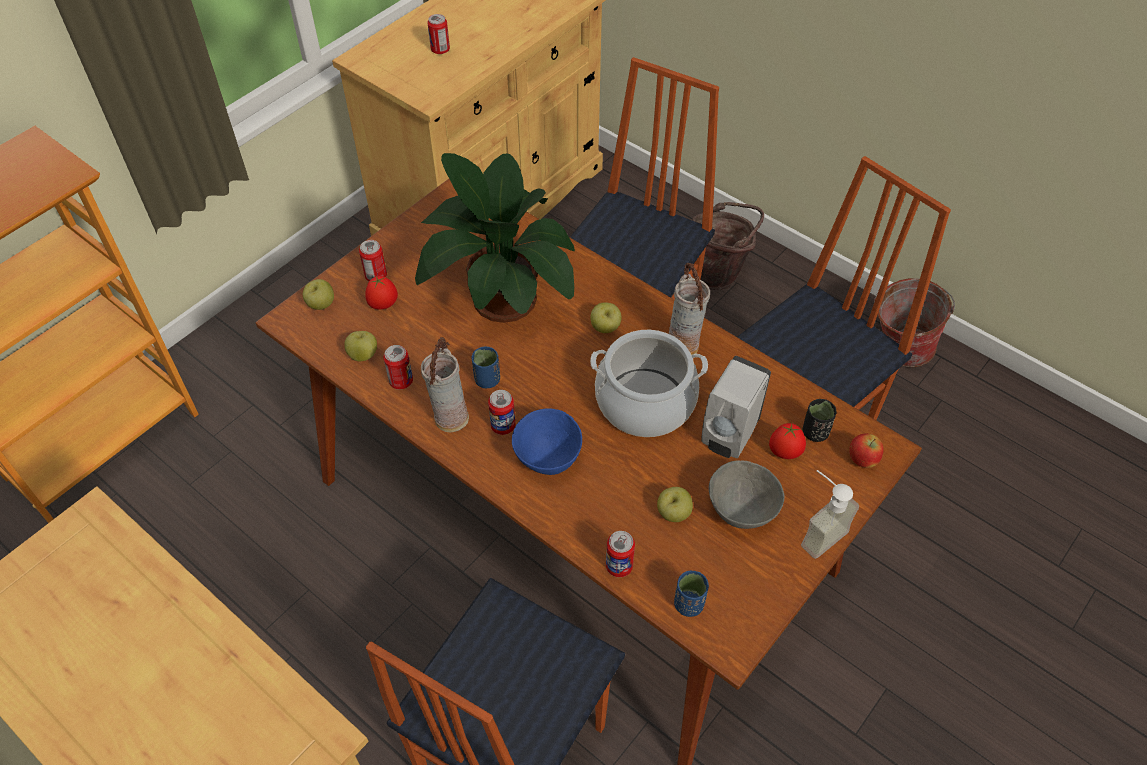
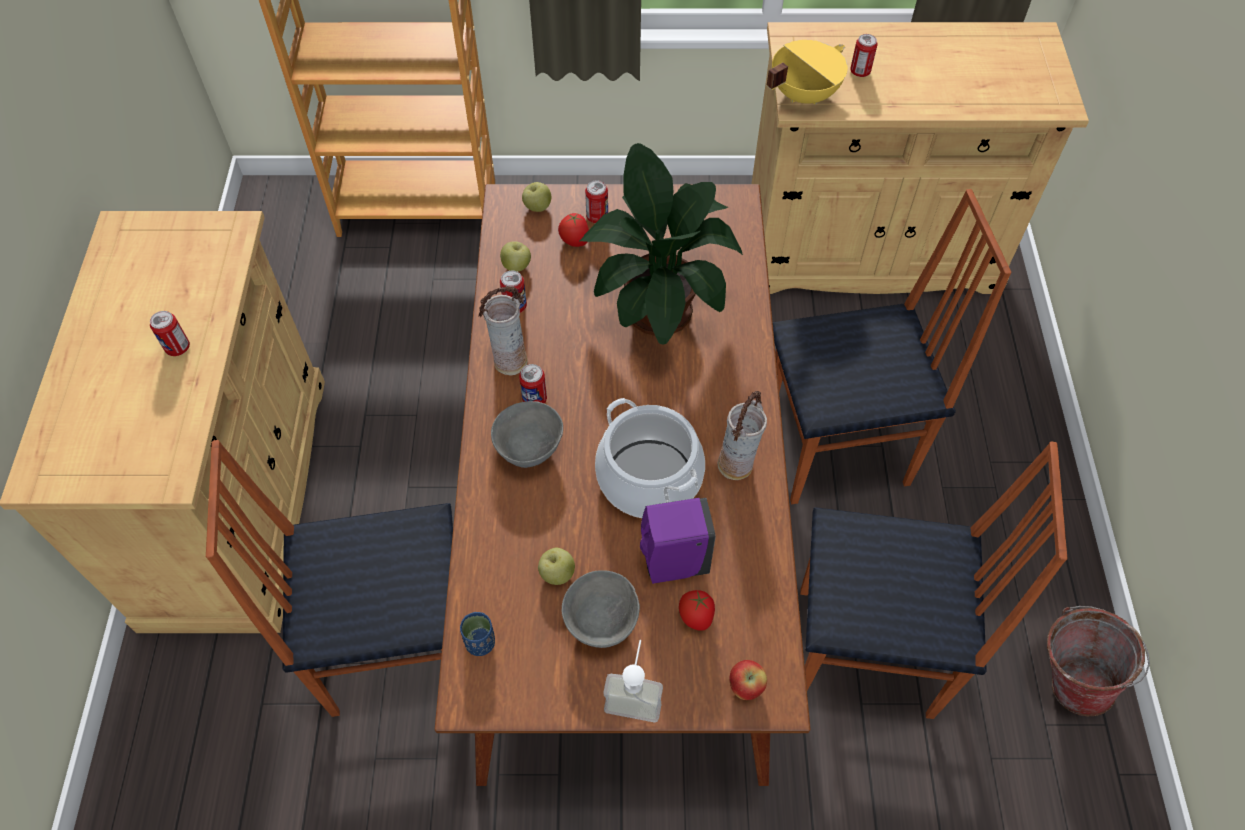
camera: 50 degrees right, 5 degrees up
(422, 89) = (802, 94): none -> yellow cooking pot
(487, 380) = (568, 357): blue cup -> none
(547, 460) = (529, 450): blue bowl -> grey bowl
(605, 328) = (699, 397): apple -> none
(619, 566) = (474, 569): can -> can (178, 348)
(719, 275) = (988, 467): brown bucket -> none
(728, 437) = (671, 563): white soap dispenser -> purple soap dispenser
(815, 432) = (741, 628): black cup -> none

